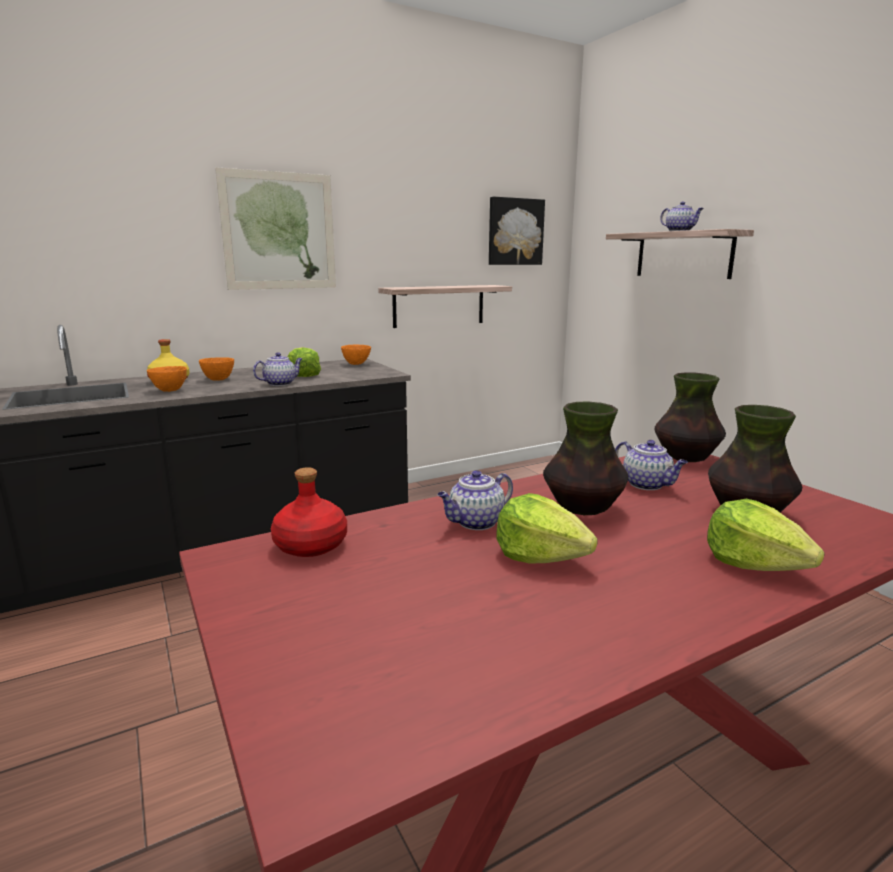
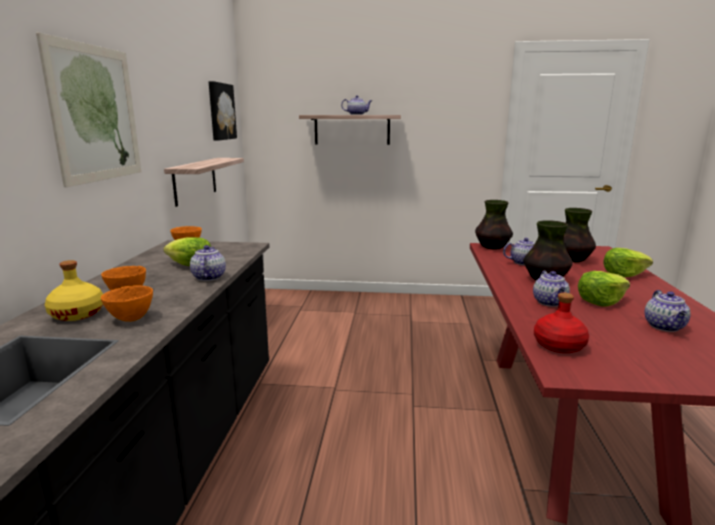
camera: 55 degrees left, 0 degrees up
(482, 618) = (665, 327): none -> teapot

